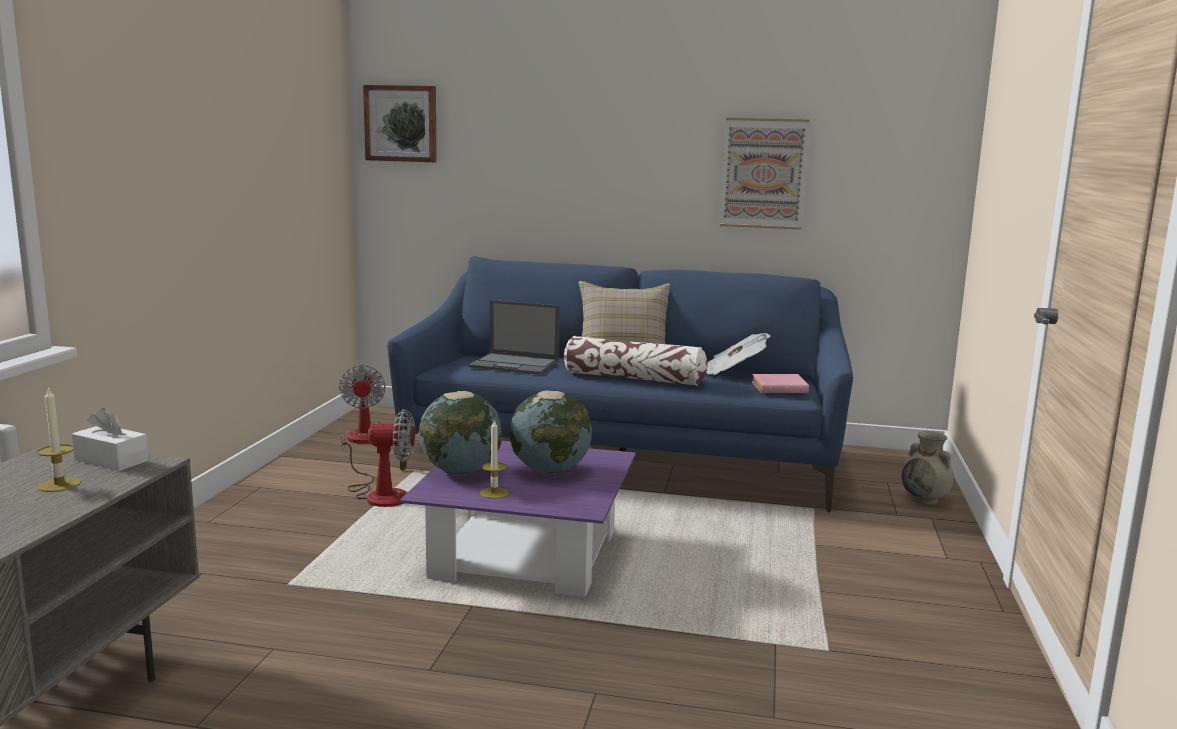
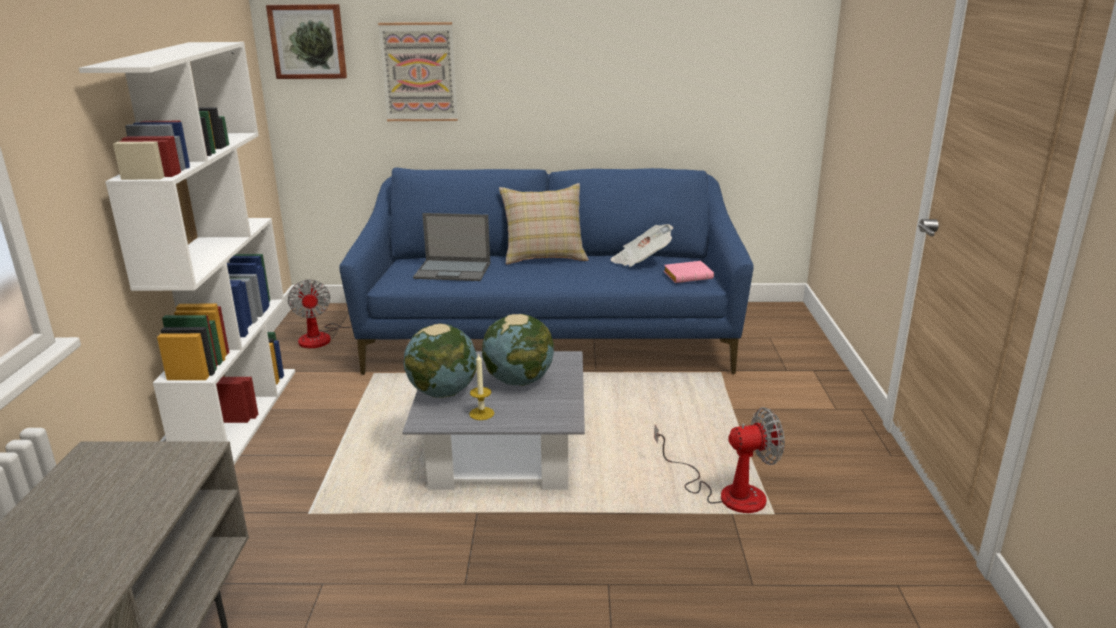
camera: 10 degrees left, 10 degrees up
(59, 485) = (124, 494): candle -> none
(111, 460) = (157, 455): white tissue box -> none
(258, 492) = (239, 415): none -> white bookcase
(381, 494) = (353, 403): fan -> fan (727, 493)
(526, 554) = (503, 452): purple coffee table -> grey coffee table
(634, 378) = (563, 277): pillow -> none
(763, 173) = (652, 76): picture -> picture (419, 72)
(925, 500) = (803, 352): beige vase -> none

